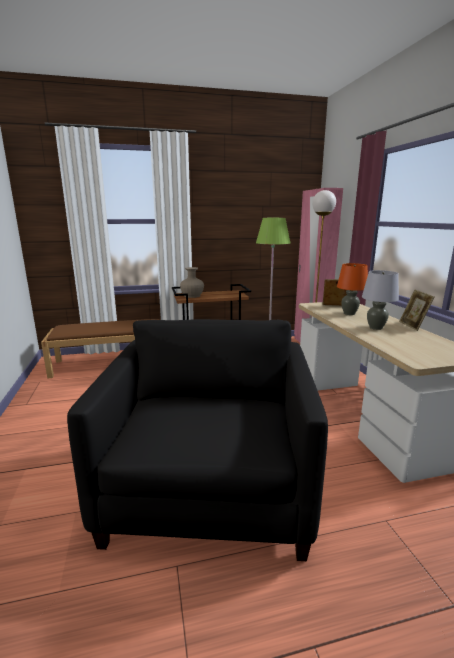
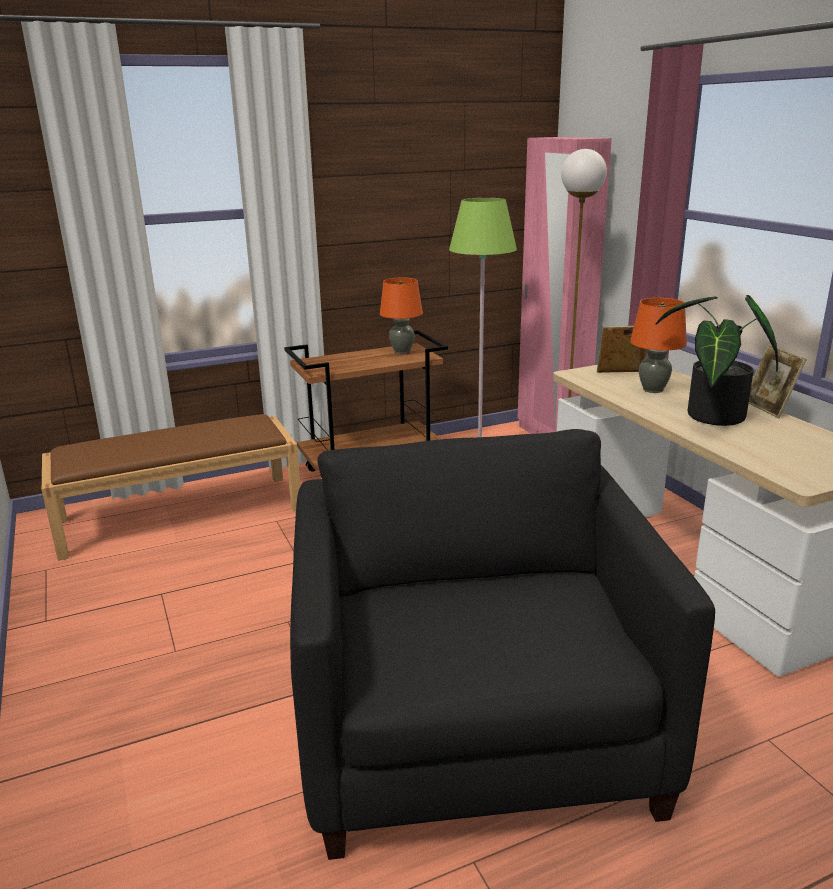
camera: 10 degrees left, 5 degrees up
(192, 296) = (331, 364): beige vase -> none
(229, 293) = (402, 351): none -> orange table lamp
(376, 328) = (710, 418): grey table lamp -> potted plant

